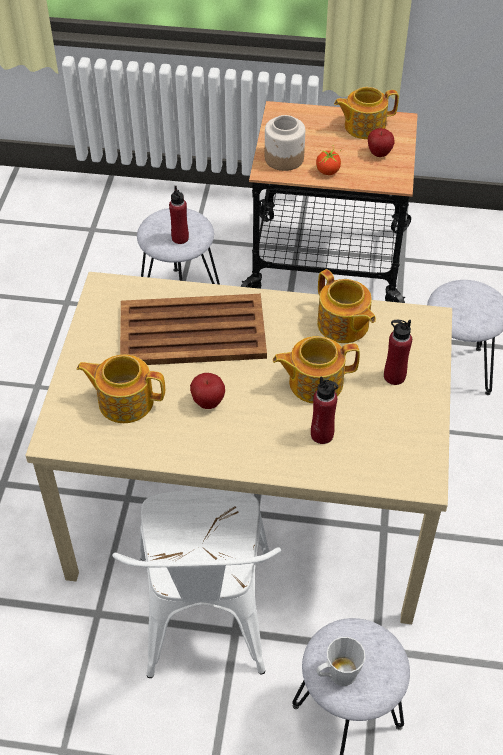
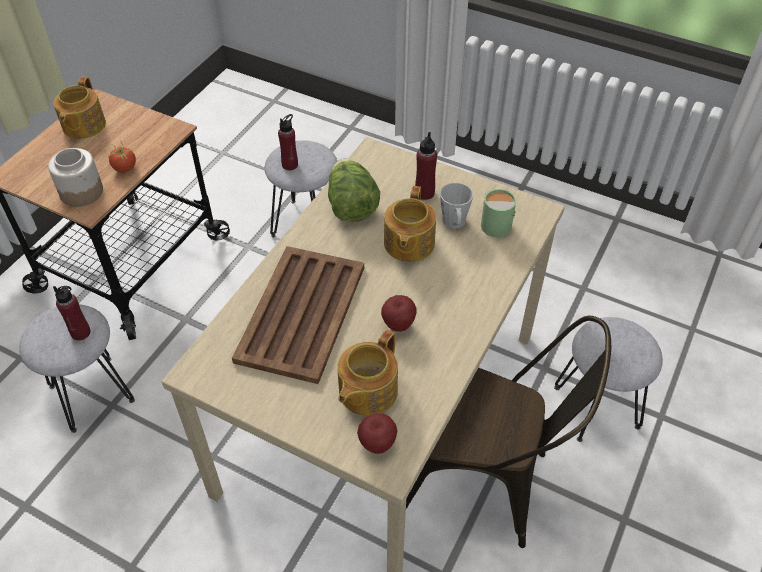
camera: 70 degrees left, 0 degrees up
(205, 625) = (485, 484): white chair -> brown chair
(322, 435) = (468, 256): red bottle -> red bottle (290, 165)
(337, 675) = (627, 363): grey mug -> grey mug (454, 223)
(343, 325) = (351, 206): teapot -> lettuce
(379, 154) = (129, 128): apple -> apple (377, 444)
(383, 447) = (496, 223): none -> green mug

